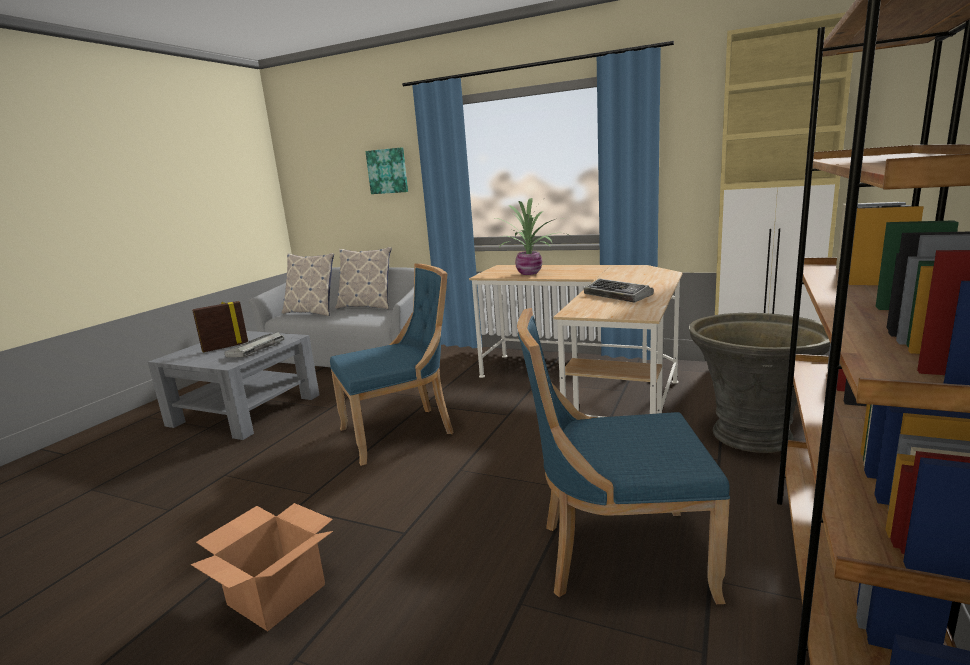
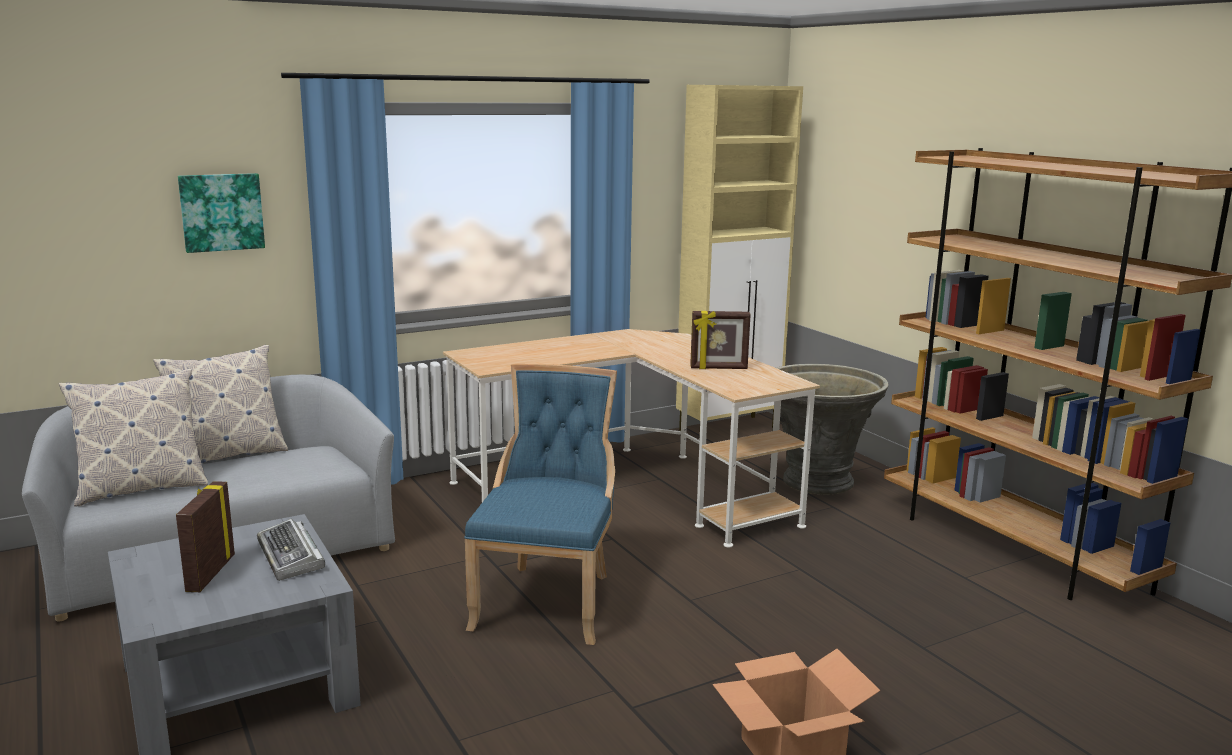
camera: 55 degrees left, 0 degrees up
(531, 273) = (537, 357): potted plant -> none
(617, 556) = (907, 593): blue chair -> none
(618, 296) = (718, 368): keyboard -> picture frame

